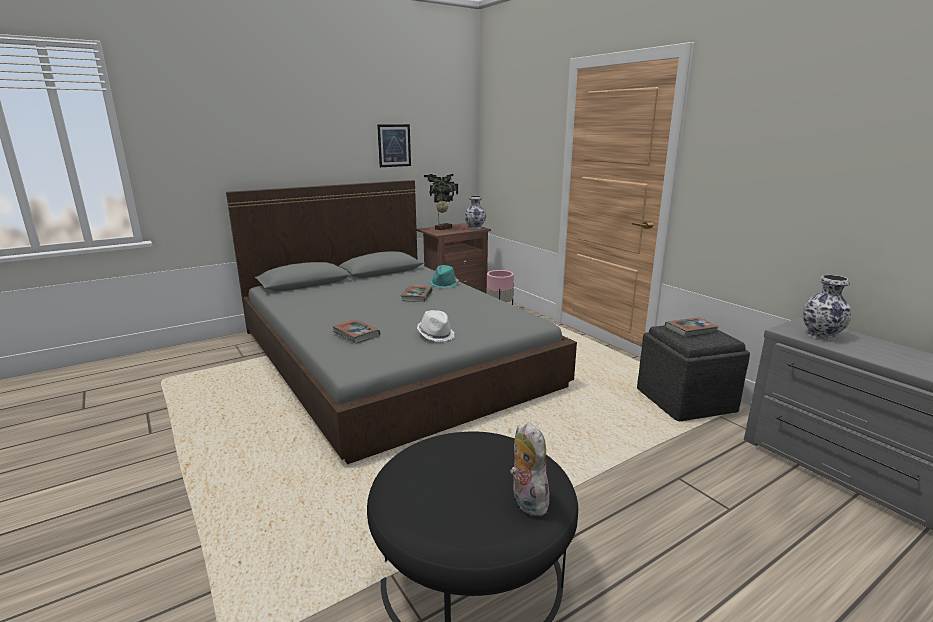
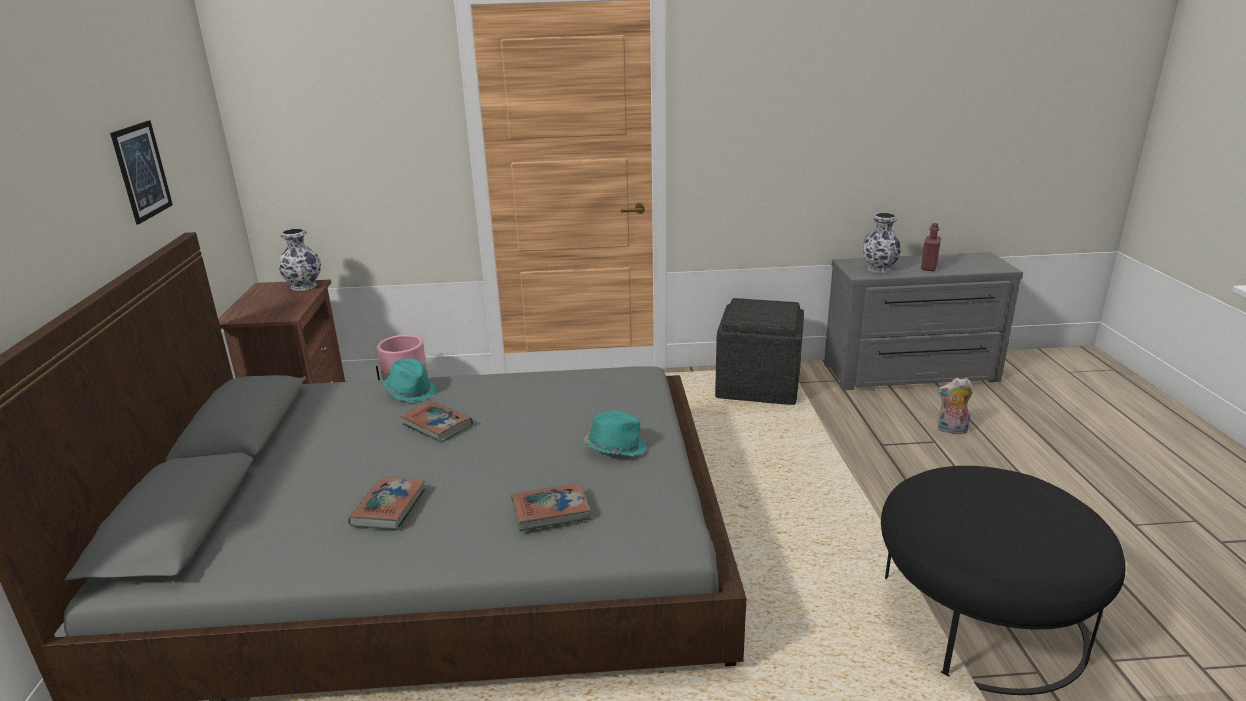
camera: 60 degrees left, 5 degrees up
(436, 335) = (615, 448): white hat -> turquoise hat
(442, 228) = (256, 307): potted plant -> none
(526, 501) = (1049, 495): plush toy -> plush toy (951, 430)
(690, 330) = (753, 310): book -> book (389, 507)
(881, 355) = (928, 267): none -> red bottle

